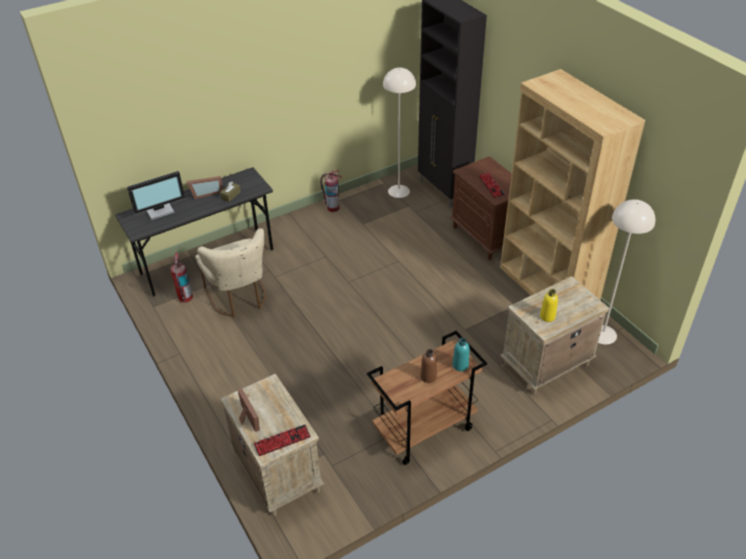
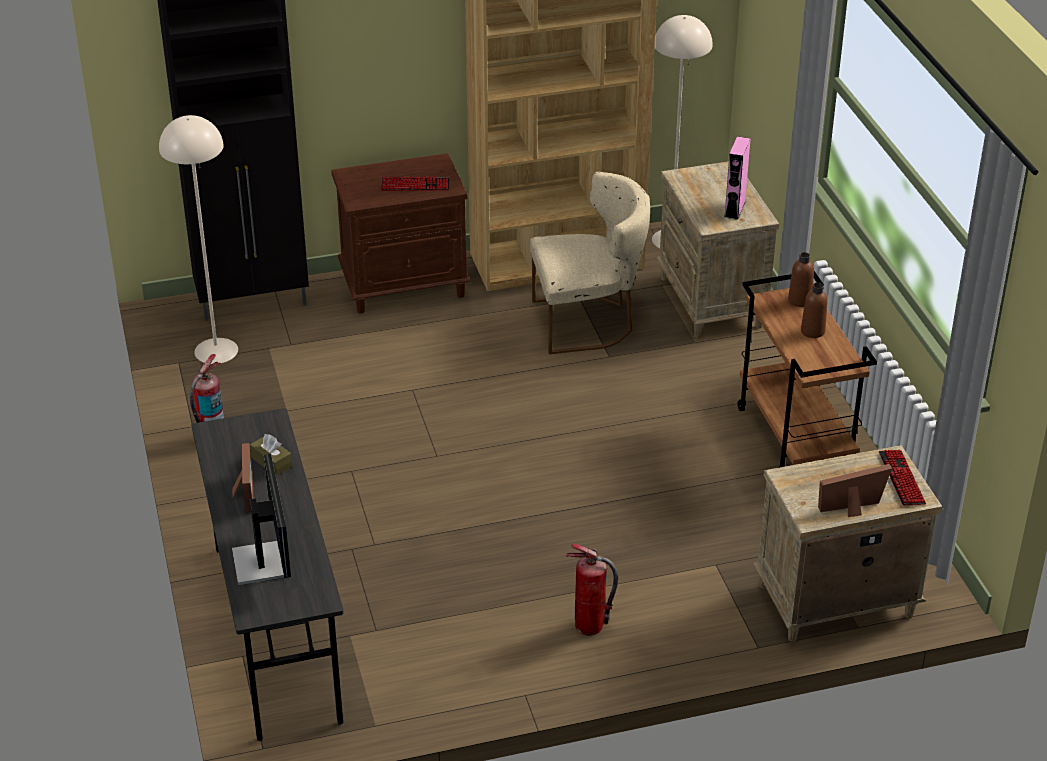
camera: 75 degrees left, 5 degrees down
(185, 298) = (371, 675): fire extinguisher -> fire extinguisher (589, 626)
(239, 298) = (411, 598): beige chair -> beige chair (588, 322)
(460, 365) = (799, 300): turquoise bottle -> brown bottle
(547, 316) = (734, 209): yellow bottle -> pink speaker

